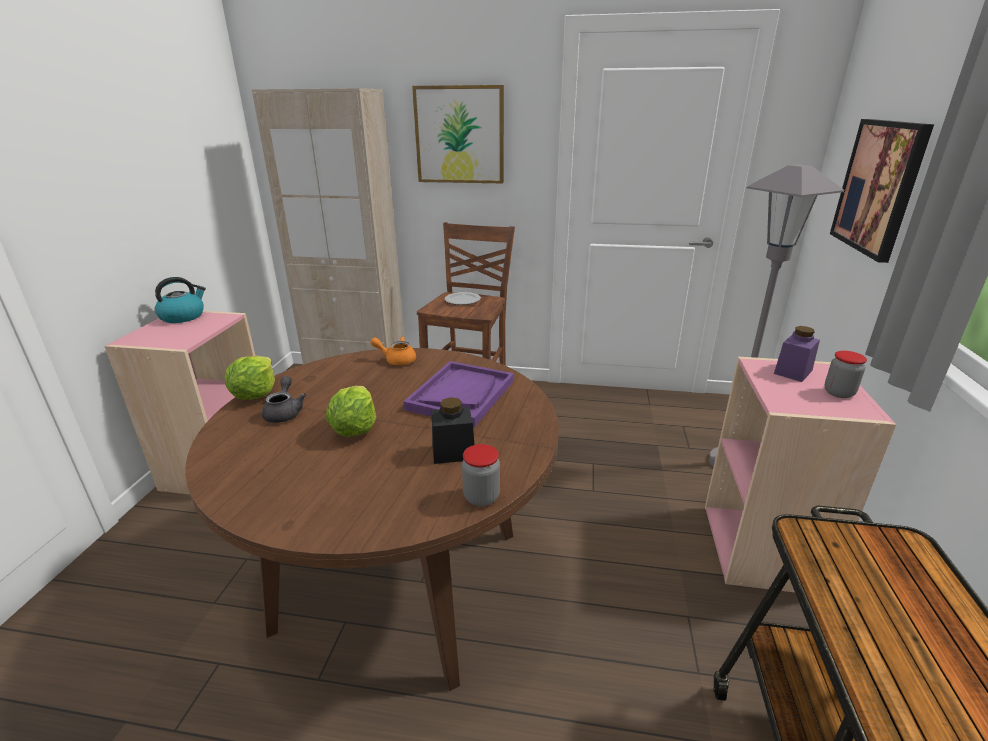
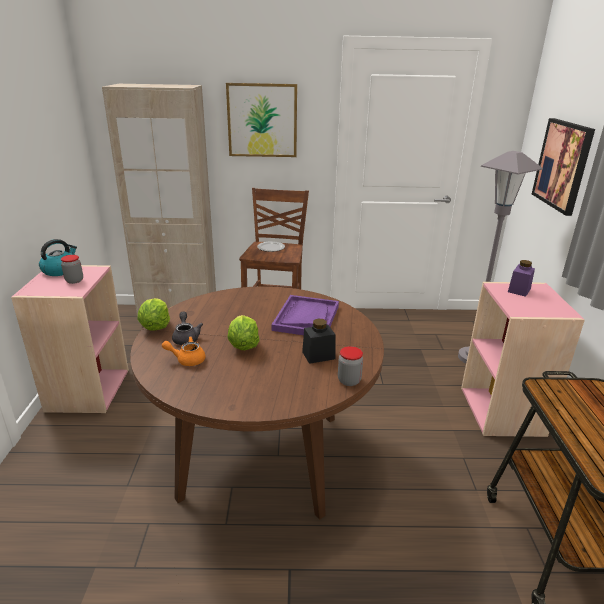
camera: 10 degrees left, 0 degrees up
(397, 360) = (248, 296): orange teapot -> orange teapot (187, 359)
(838, 393) = (549, 302): jar -> jar (74, 280)

